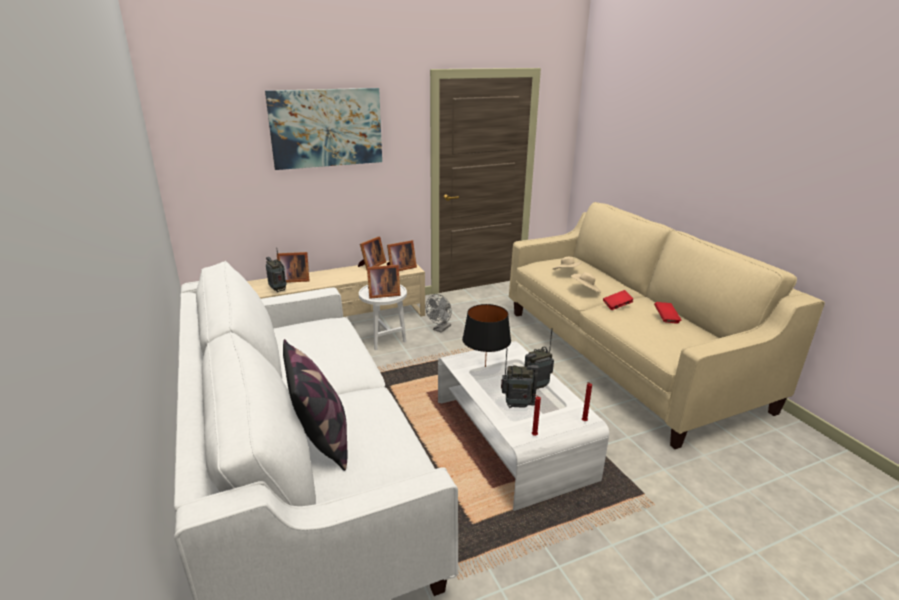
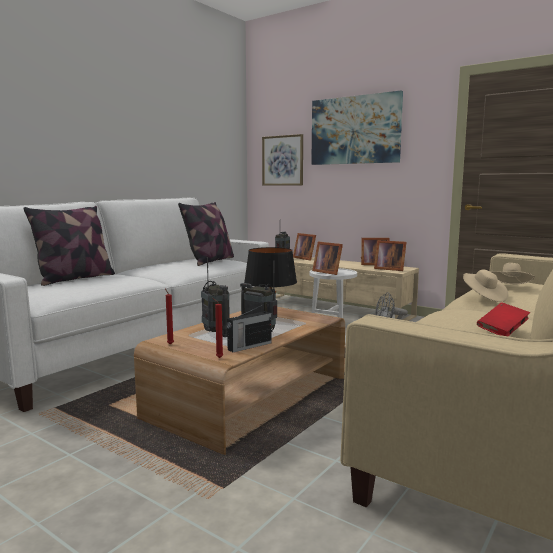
camera: 60 degrees right, 15 degrees down
(225, 166) = (282, 160): none -> picture
(315, 335) = (209, 261): none -> pillow
(512, 438) = (250, 397): white coffee table -> brown coffee table
(564, 401) = (249, 346): none -> radio
(617, 306) = (475, 310): red book -> none

